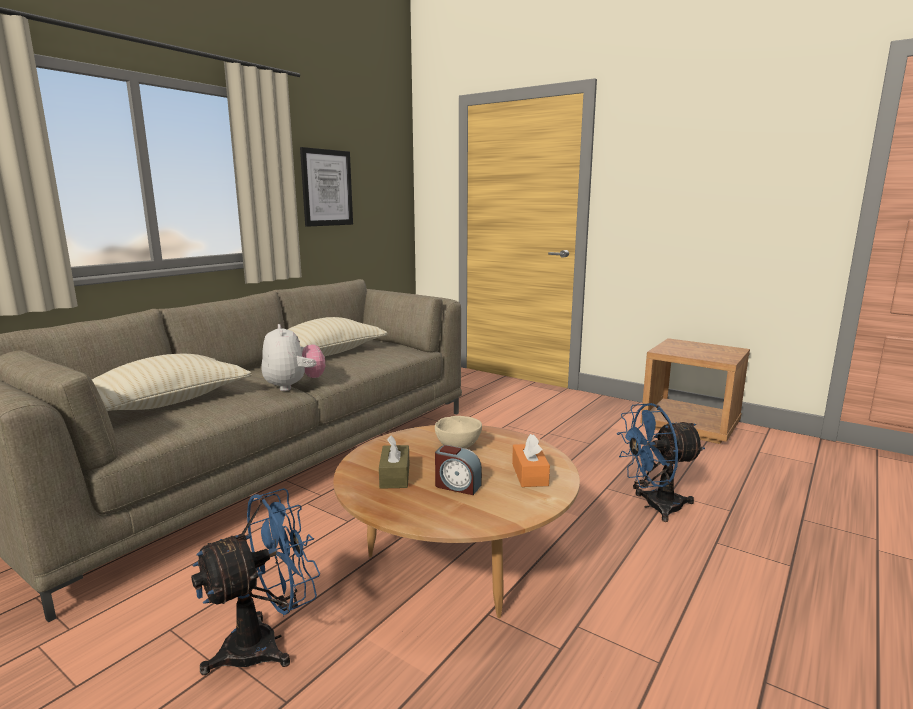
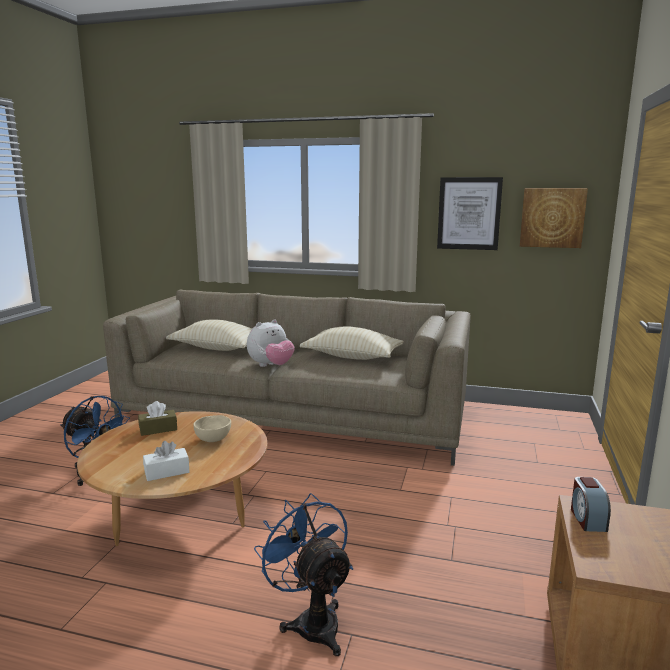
camera: 70 degrees right, 0 degrees up
(382, 192) = (552, 217): none -> picture
(457, 486) = (145, 450): alarm clock -> alarm clock (587, 519)
(529, 474) = (167, 472): orange tissue box -> white tissue box

